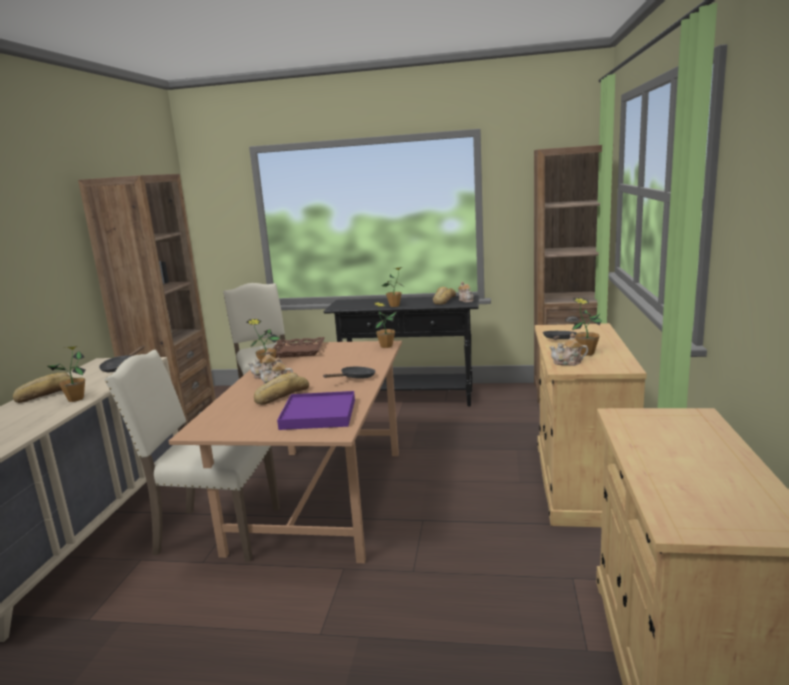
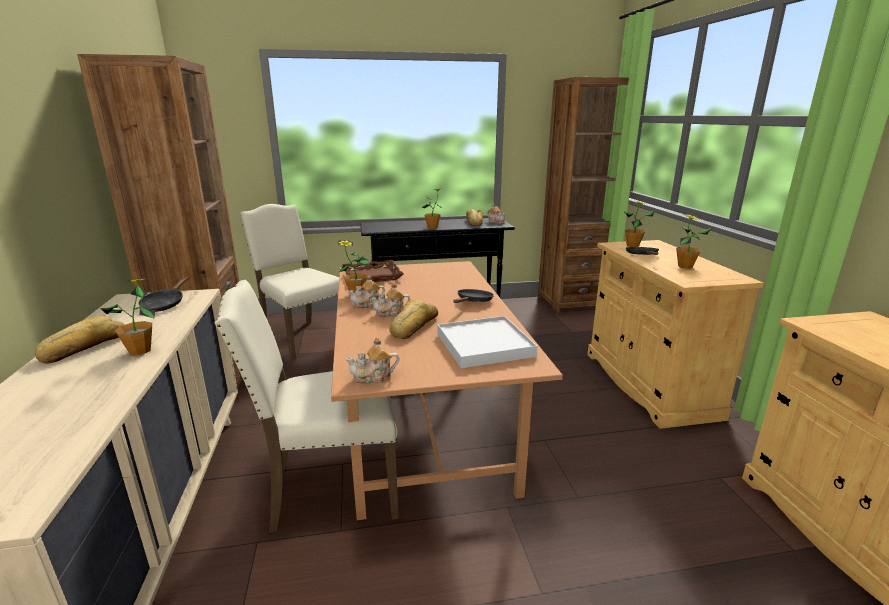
camera: 20 degrees left, 5 degrees up
(318, 414) = (484, 345): purple tray -> white tray
(386, 346) = (463, 267): potted plant -> potted plant (632, 246)
(568, 362) = (684, 276): teapot -> teapot (373, 377)

